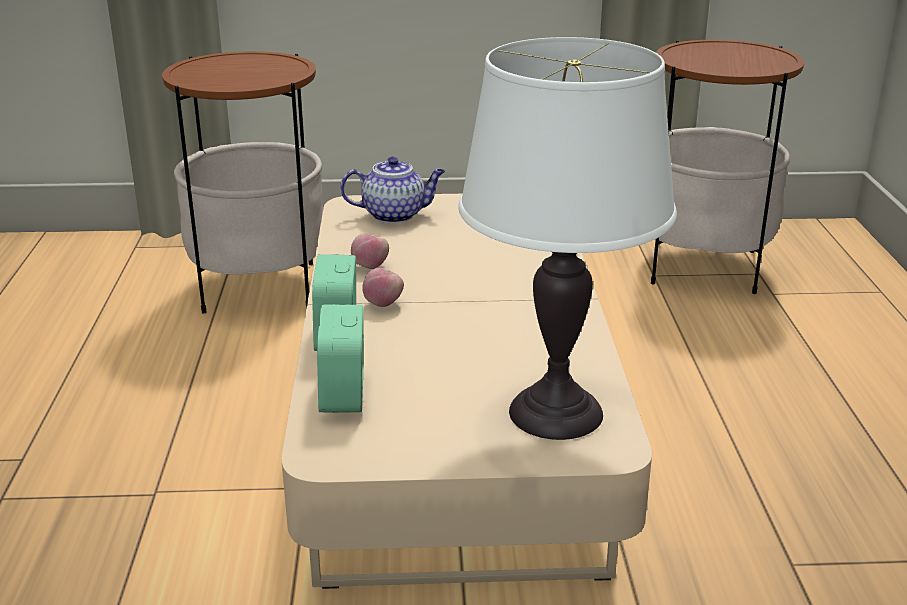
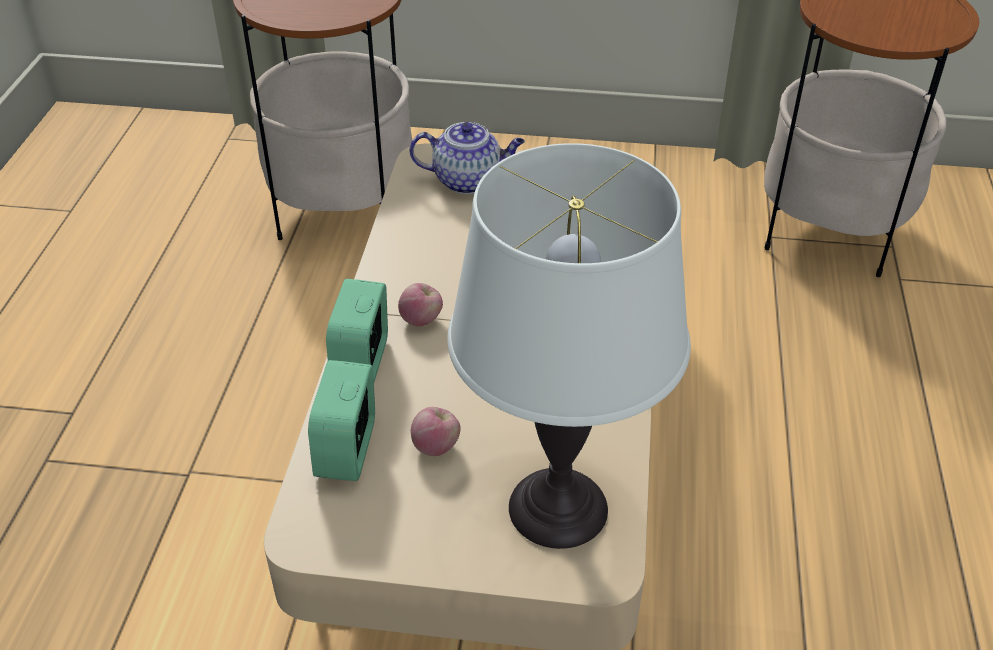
camera: 10 degrees right, 15 degrees up
(370, 267) = (422, 260): apple -> apple (436, 446)

